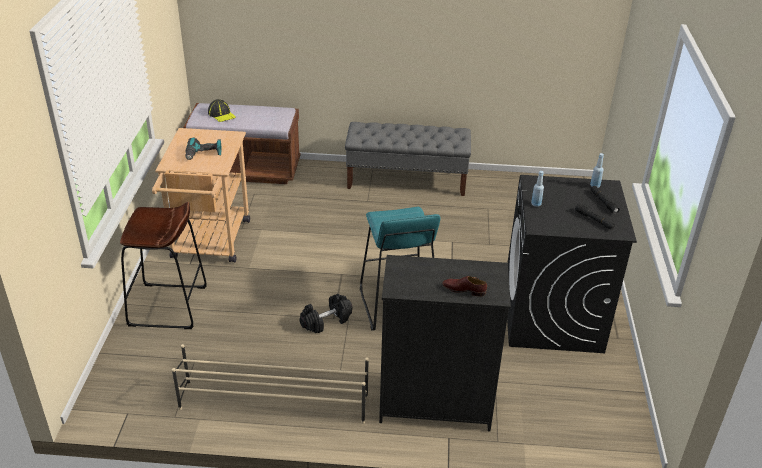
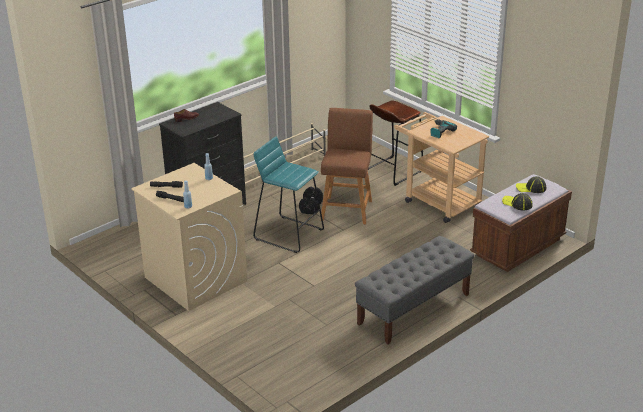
camera: 135 degrees right, 5 degrees down
(260, 112) = (517, 204): none -> cap
(297, 294) = (347, 209): none -> brown stool
(553, 316) = (195, 279): black washing machine -> beige washing machine

